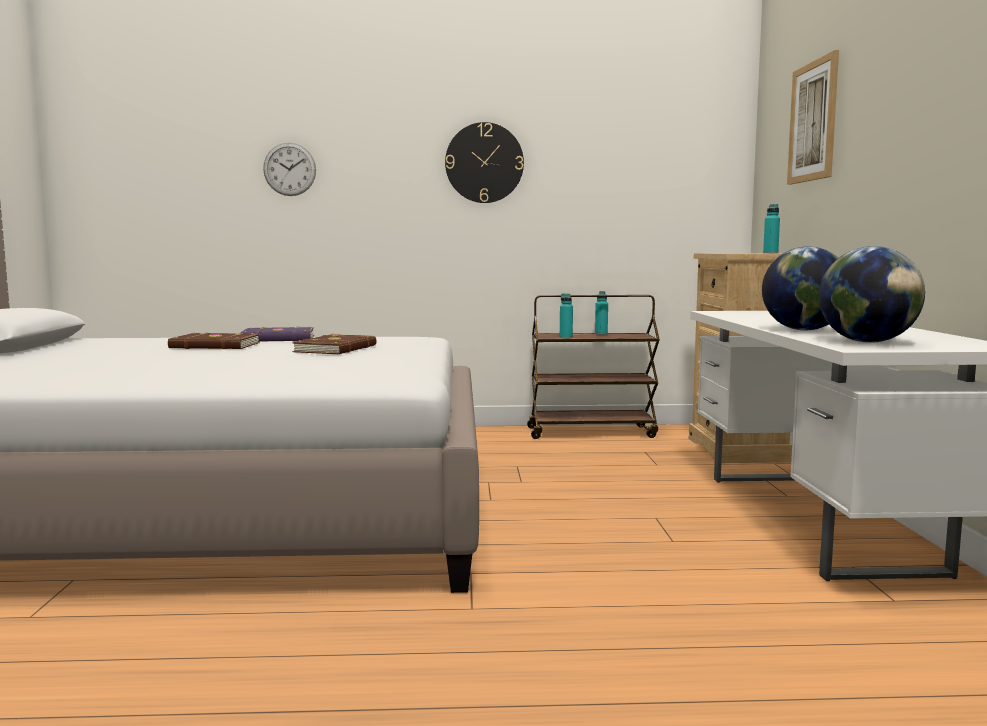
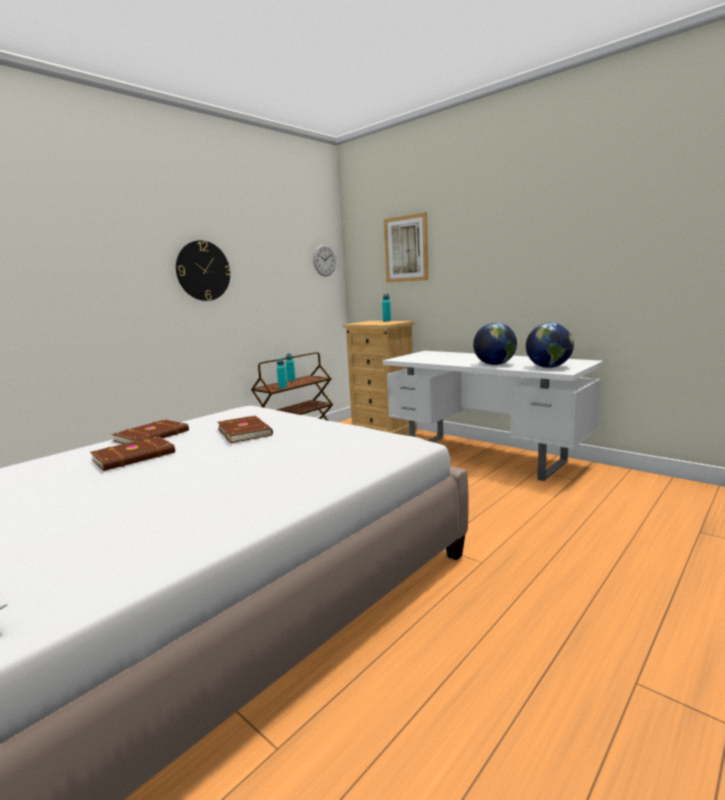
camera: 45 degrees left, 5 degrees up
(278, 339) = (153, 436): purple book -> brown book
(289, 169) = (40, 280): wall clock -> wall clock (324, 260)

